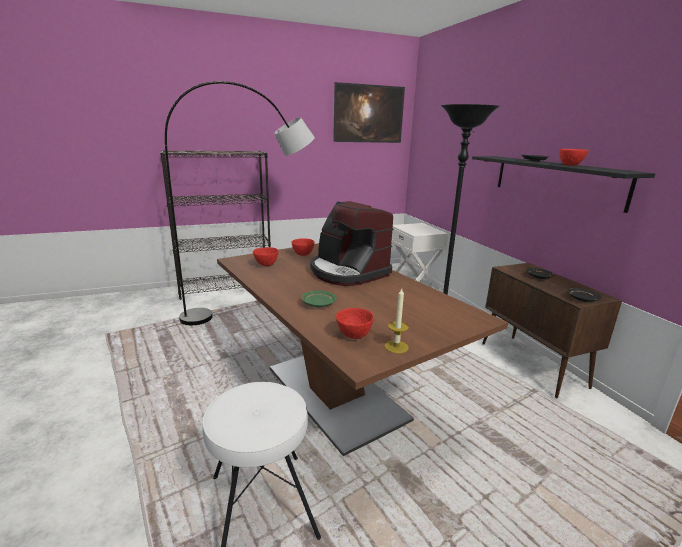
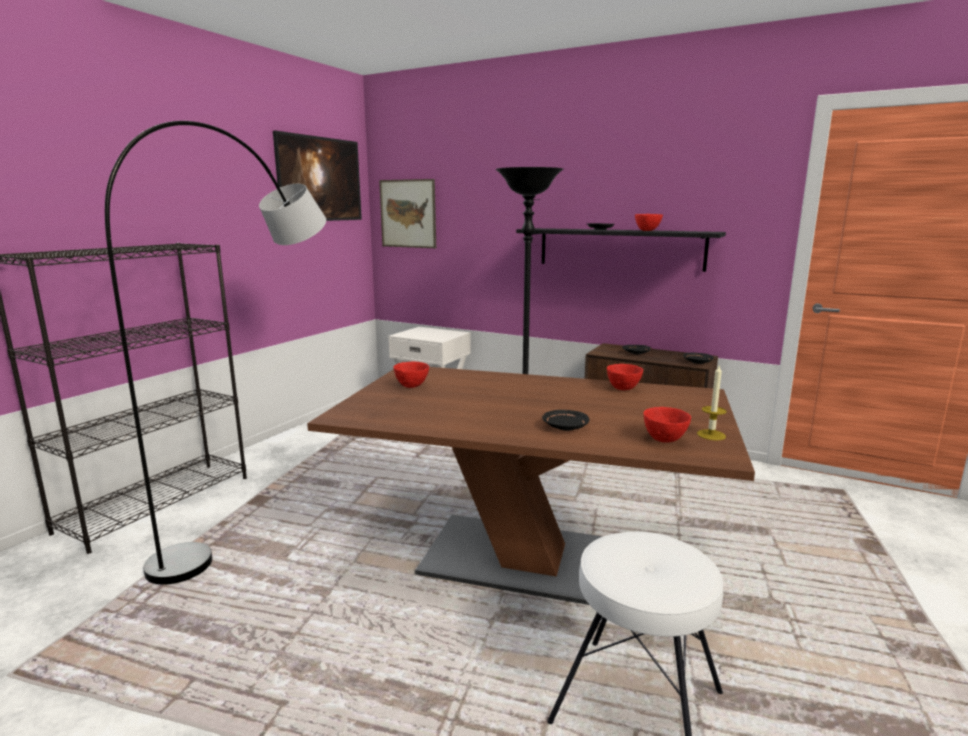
camera: 40 degrees left, 5 degrees down
(266, 265) = (400, 409): red bowl -> red bowl (624, 389)
(318, 304) = (565, 427): green plate -> black plate
(347, 272) = (508, 389): coffee machine -> none
(428, 140) = (408, 213): none -> picture

